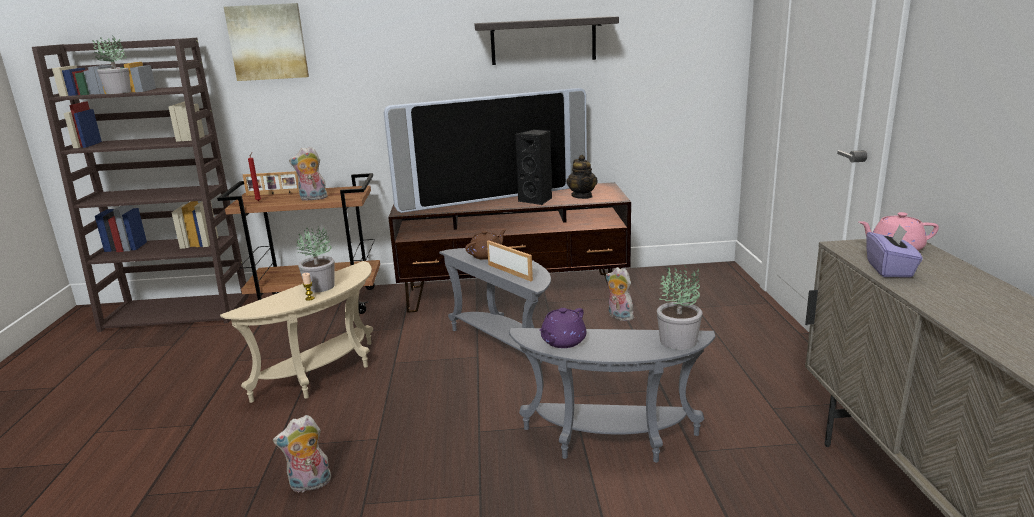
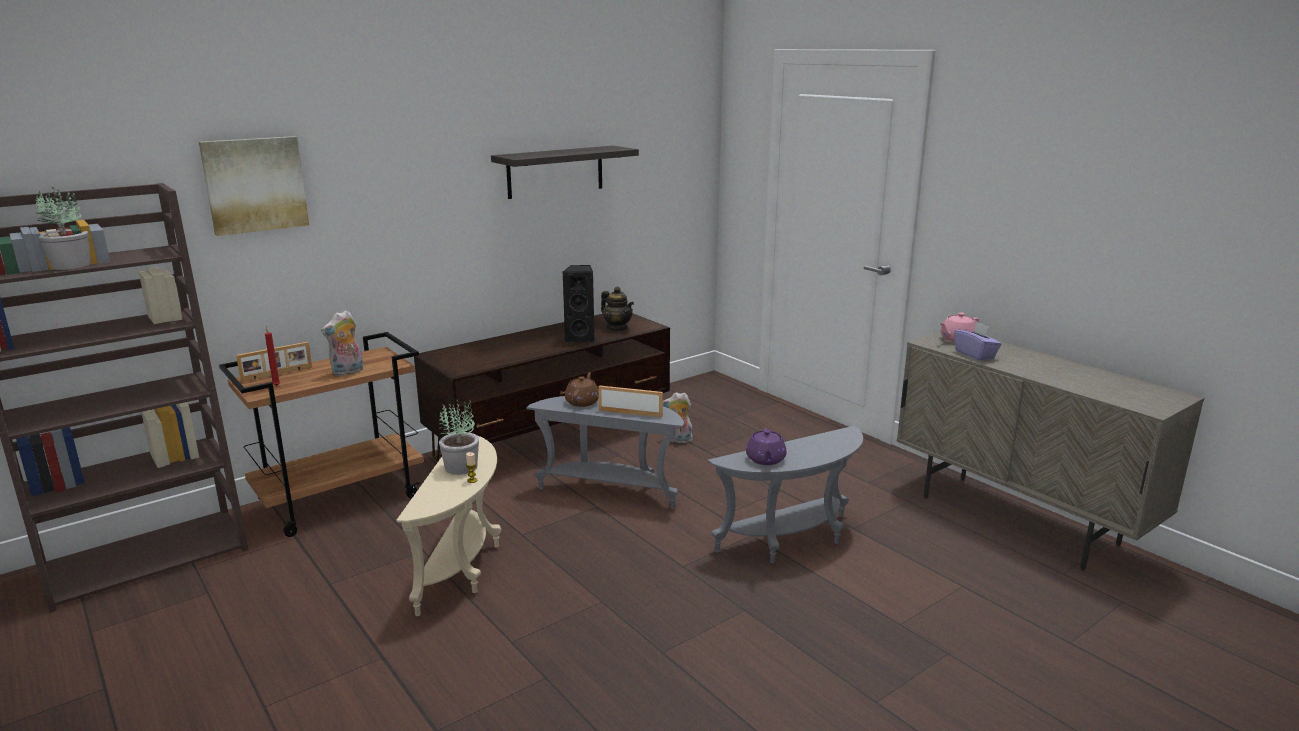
camera: 35 degrees left, 0 degrees up
(310, 485) = (594, 658): plush toy -> none
(493, 197) = (528, 340): television -> none
(678, 341) = (843, 438): potted plant -> none

